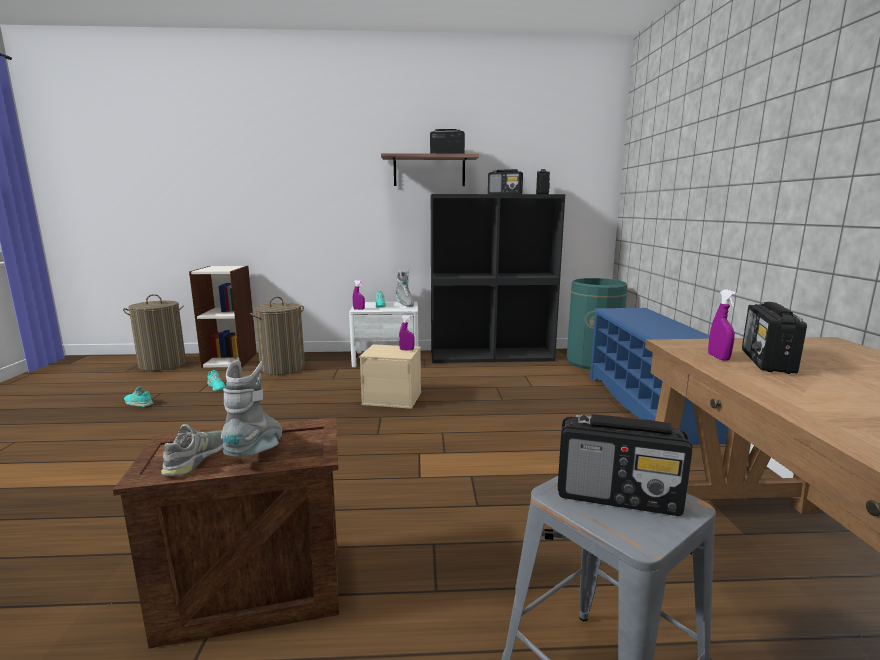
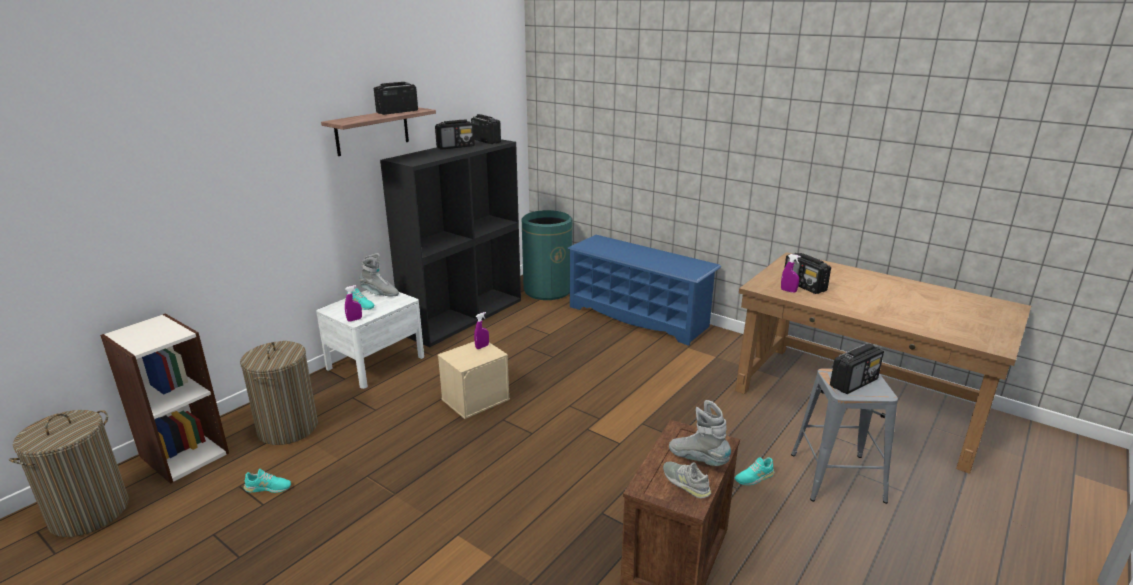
camera: 50 degrees left, 10 degrees up
(139, 403) = (223, 558): turquoise shoe -> turquoise shoe (754, 477)

